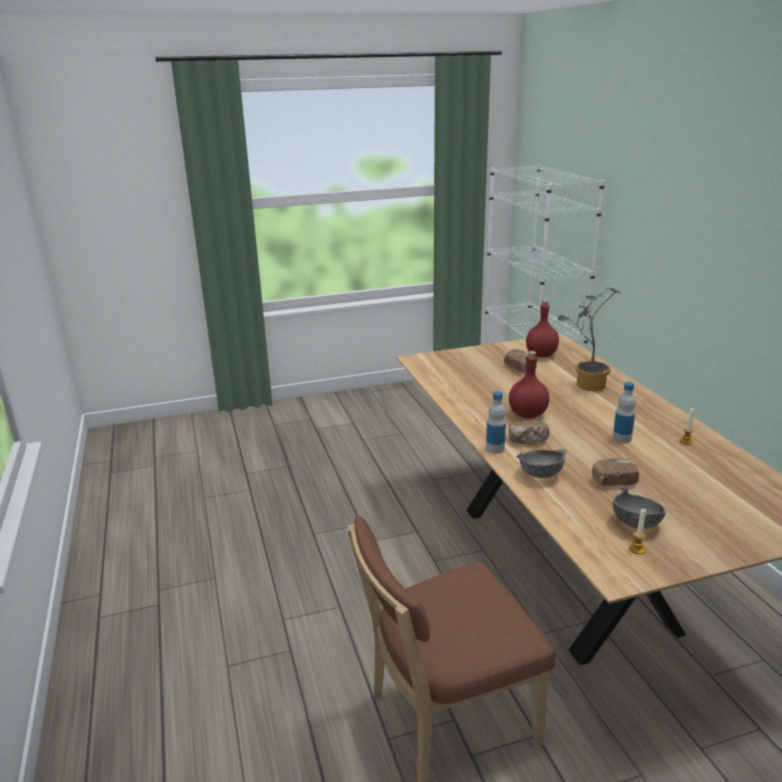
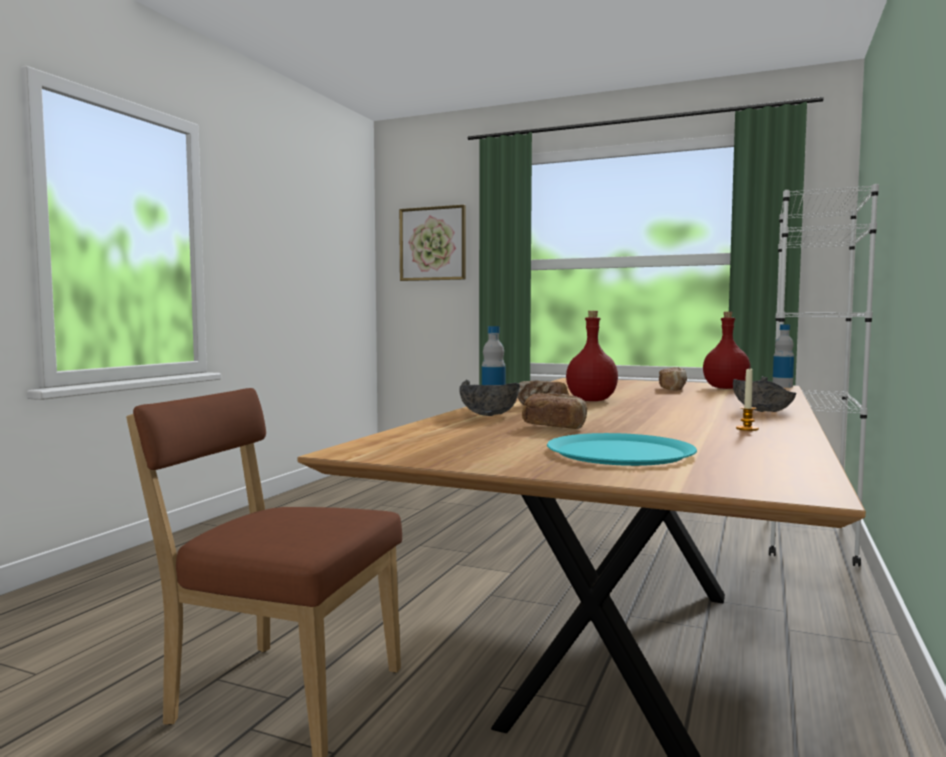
camera: 40 degrees right, 20 degrees down
(118, 184) = (433, 244): none -> picture
(586, 384) = (726, 400): potted plant -> none
(621, 438) = (658, 418): bottle -> bottle (782, 386)
(636, 523) = (489, 441): grey bowl -> grey bowl (763, 411)
(637, 549) = (433, 448): candle -> none
(710, 508) = (620, 452): none -> turquoise plate

